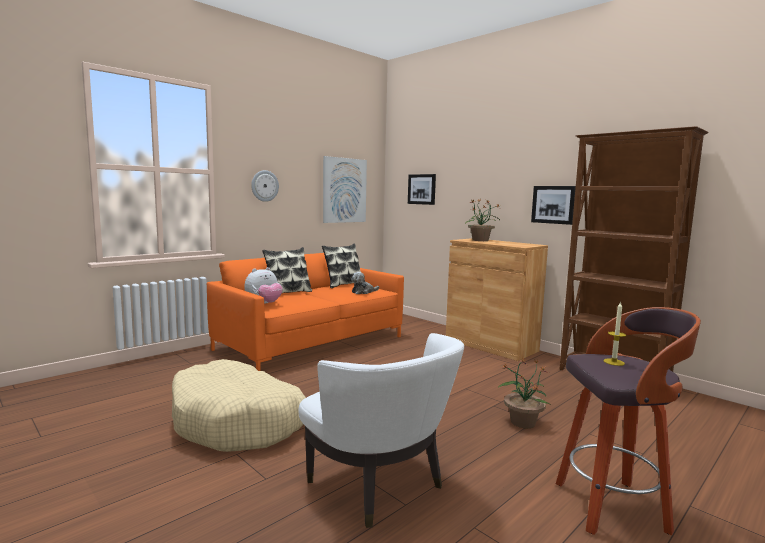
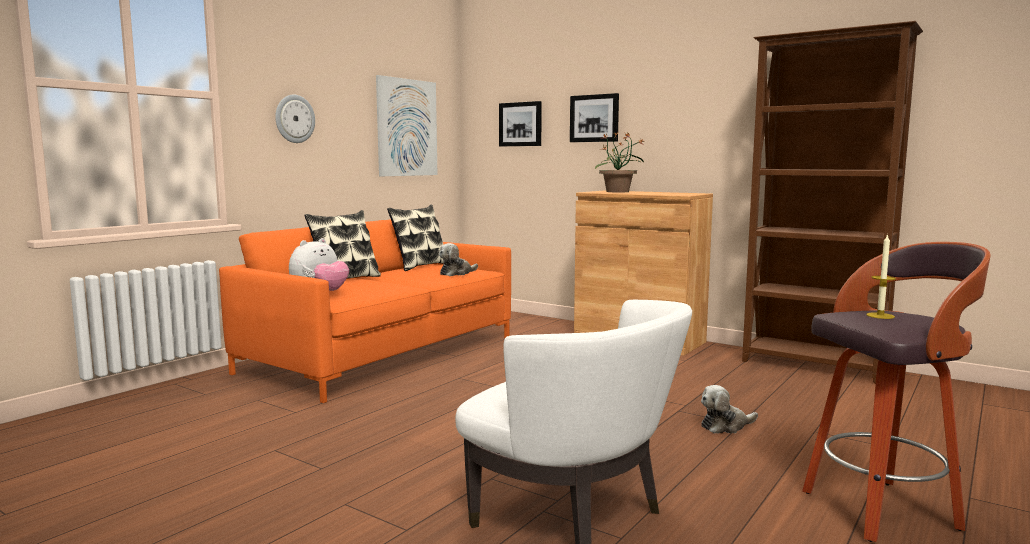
camera: 10 degrees left, 0 degrees up
(238, 421) = (324, 463): beige dog bed -> none
(522, 422) = (725, 426): potted plant -> plush toy
(553, 204) = (718, 137): picture -> picture (594, 118)

